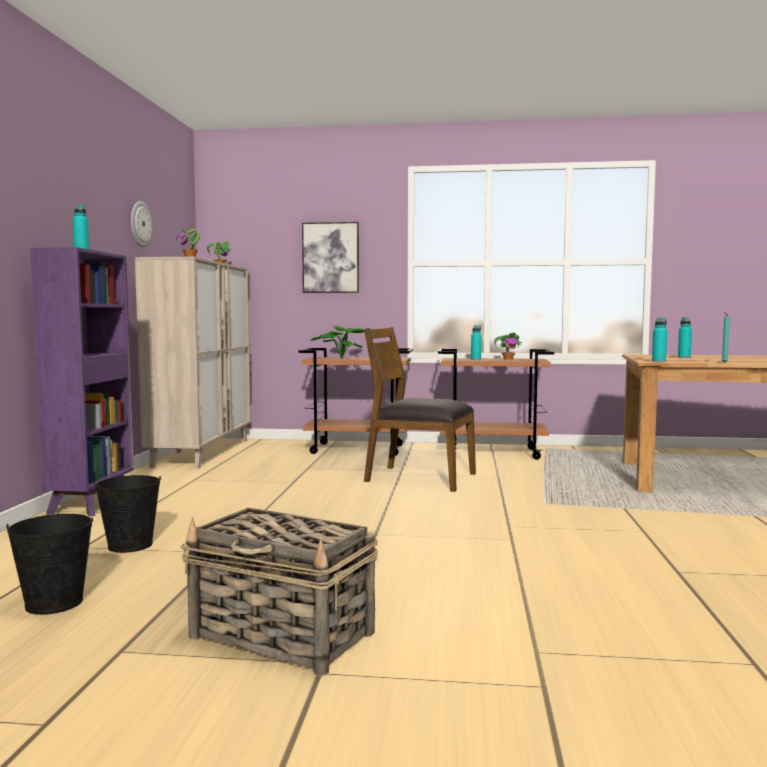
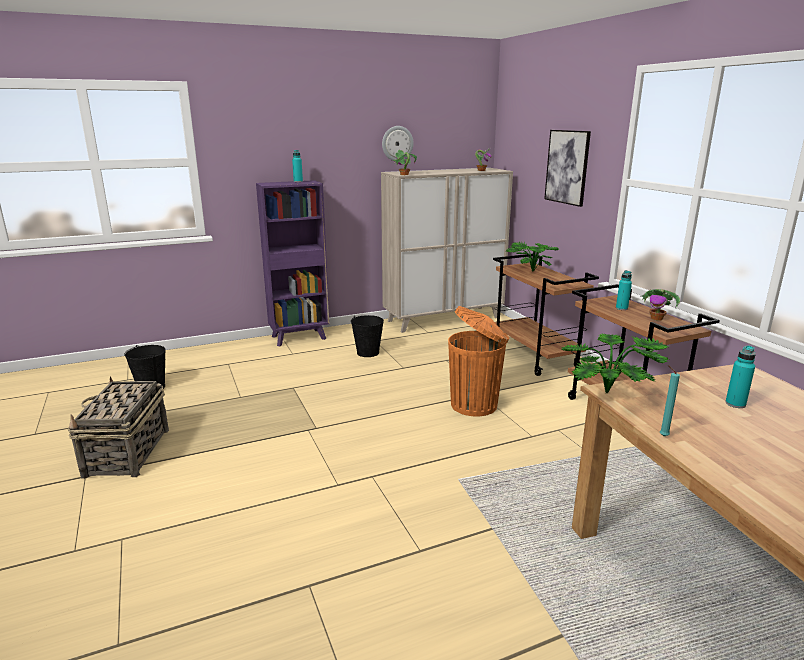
camera: 60 degrees right, 15 degrees up
(130, 545) = (237, 372): black bucket -> black bucket (368, 352)
(419, 478) = (475, 405): brown chair -> orange trash can
(658, 361) = (611, 395): turquoise bottle -> potted plant

